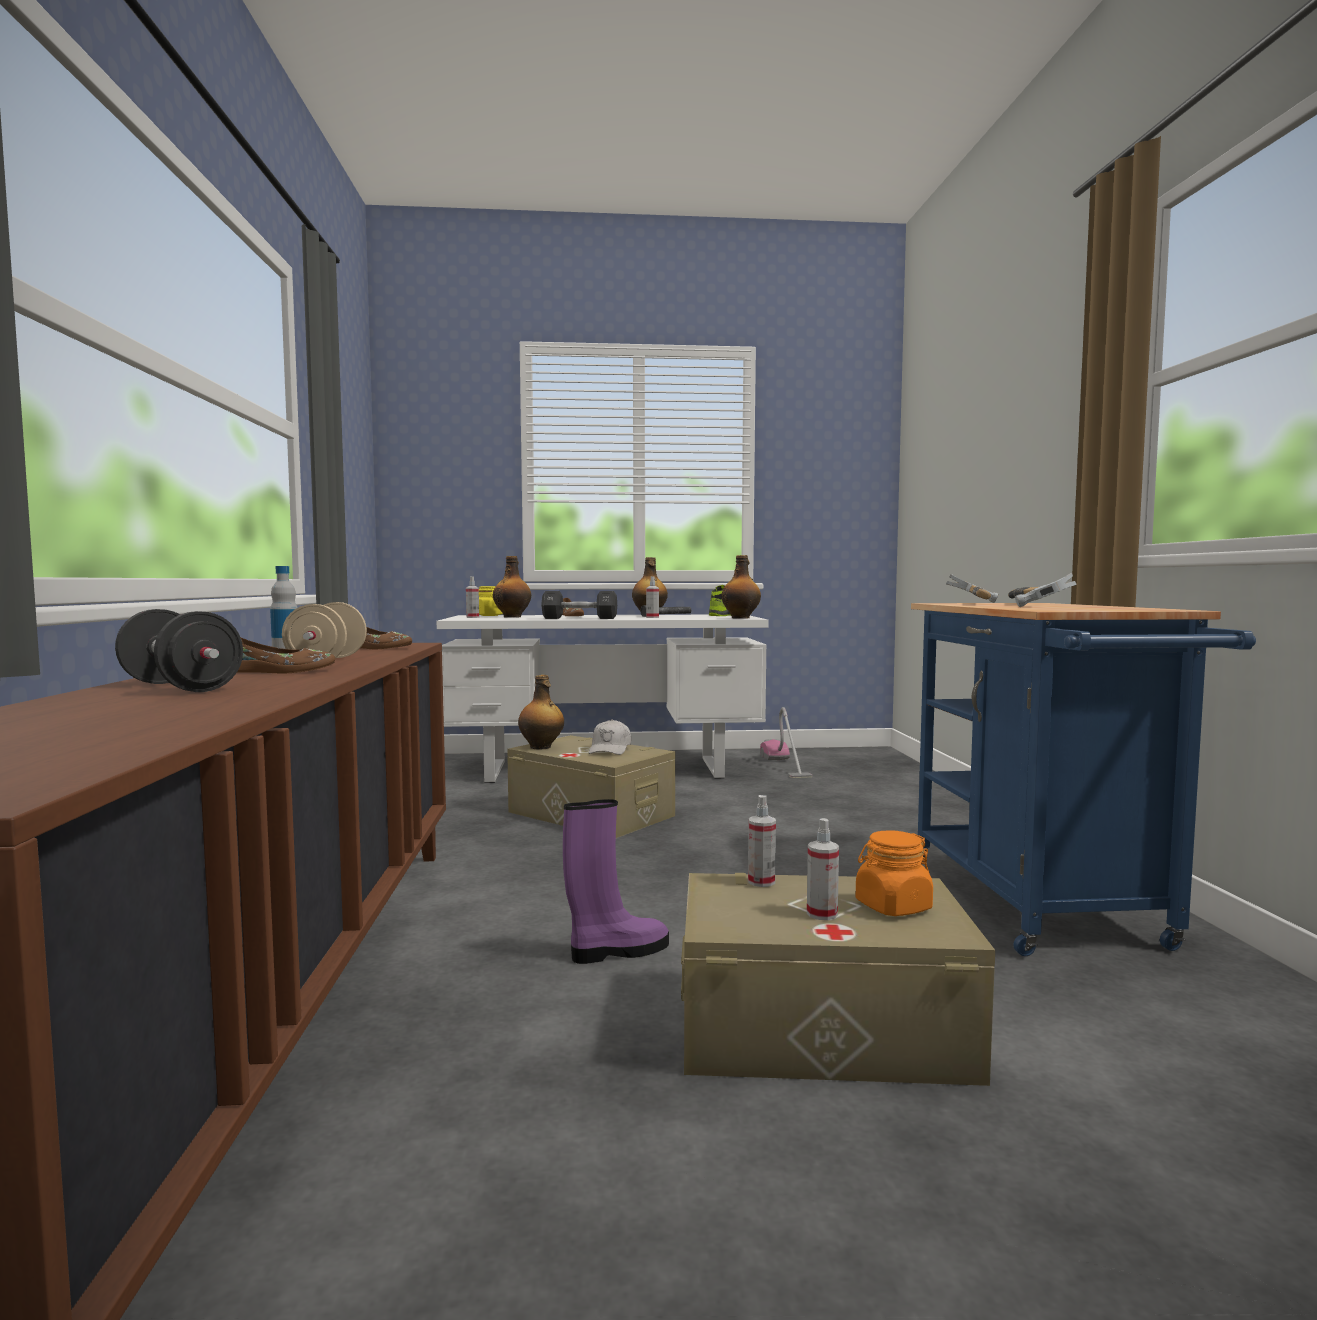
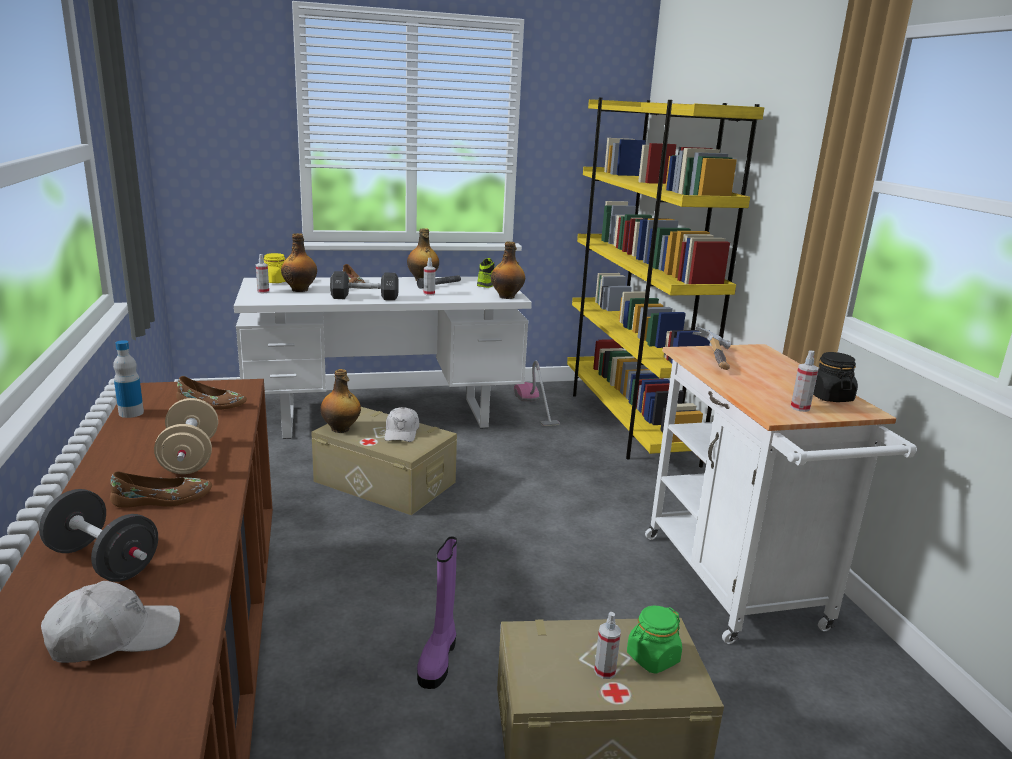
camera: 10 degrees left, 15 degrees up
(148, 708) = (113, 637): none -> white cap
(617, 952) = (438, 659): purple boot -> purple boot turned 135 degrees clockwise
(761, 882) = (556, 632): spray bottle -> spray bottle (800, 408)
(893, 907) = (652, 658): orange jar -> green jar
(898, 777) = (627, 423): none -> yellow bookcase
(1026, 605) = (755, 377): hammer -> none
(1042, 908) = (739, 588): blue cart -> white cart
(1126, 608) = (829, 397): none -> black jar

